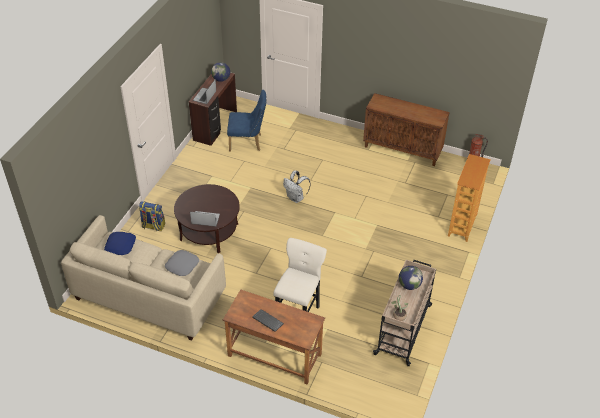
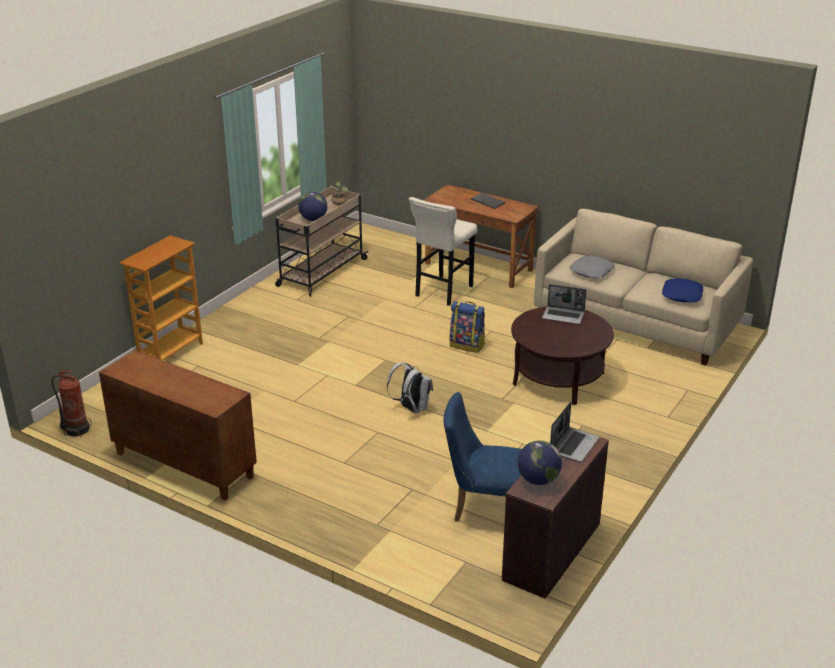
camera: 170 degrees left, 15 degrees down
(153, 226) = (649, 392): backpack -> backpack (467, 345)

